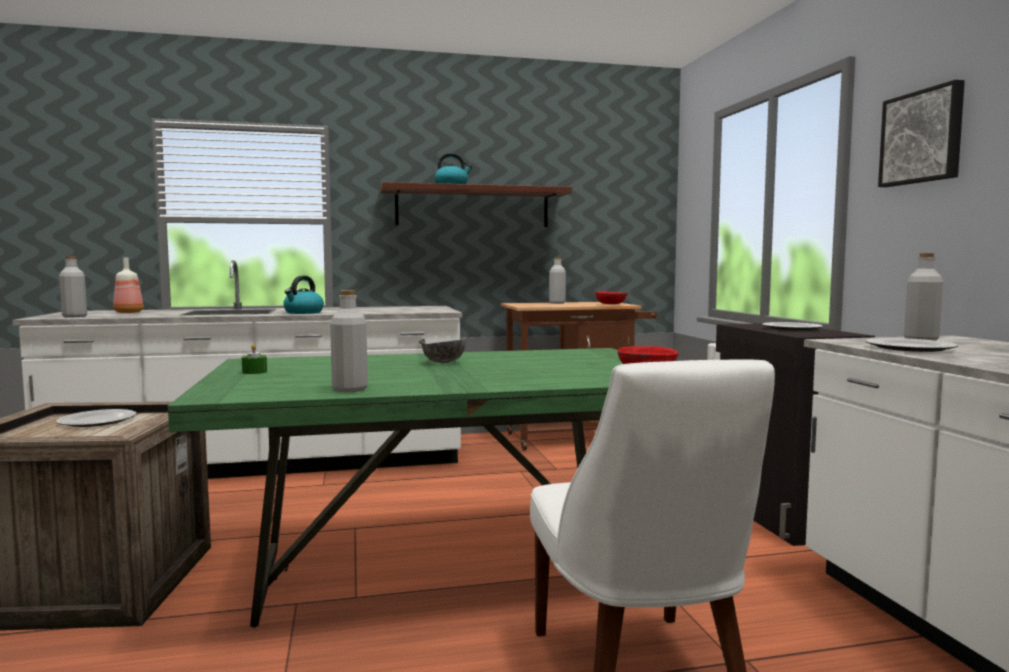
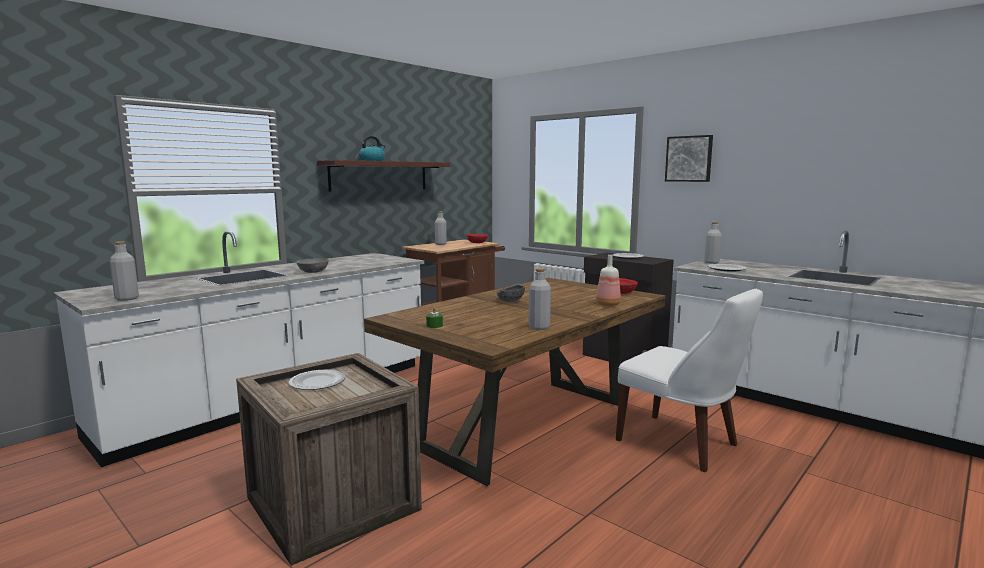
camera: 35 degrees left, 5 degrees up
(128, 312) = (146, 287): bottle -> bottle (607, 304)
(303, 312) = (313, 271): kettle -> grey bowl
(449, 568) = (526, 425): green dining table -> brown dining table

